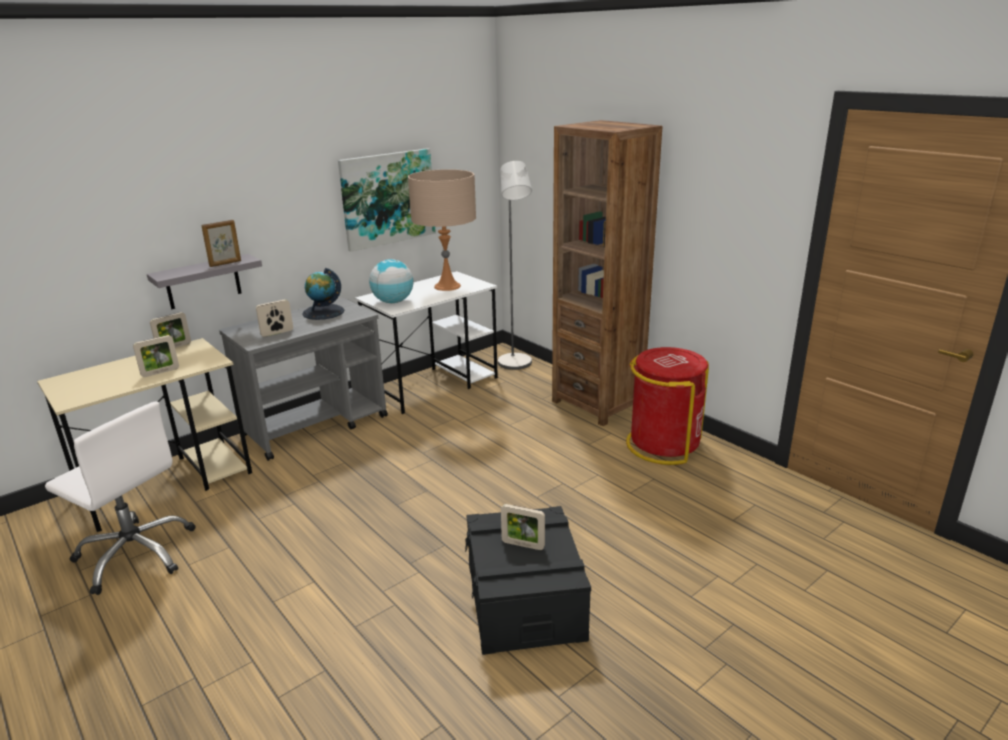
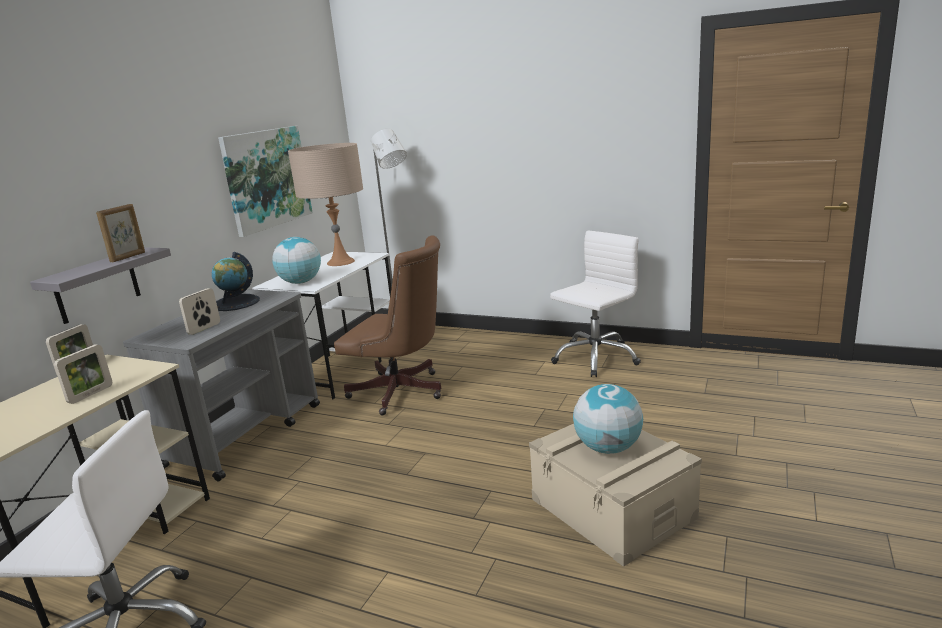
camera: 25 degrees left, 5 degrees down
(459, 426) = (402, 393): none -> brown office chair
(523, 545) = (608, 448): picture frame -> globe
(525, 601) = (612, 508): black storage box -> beige storage box
(597, 404) = (510, 344): brown bookcase -> none
(663, 444) = (595, 358): red trash can -> white office chair

